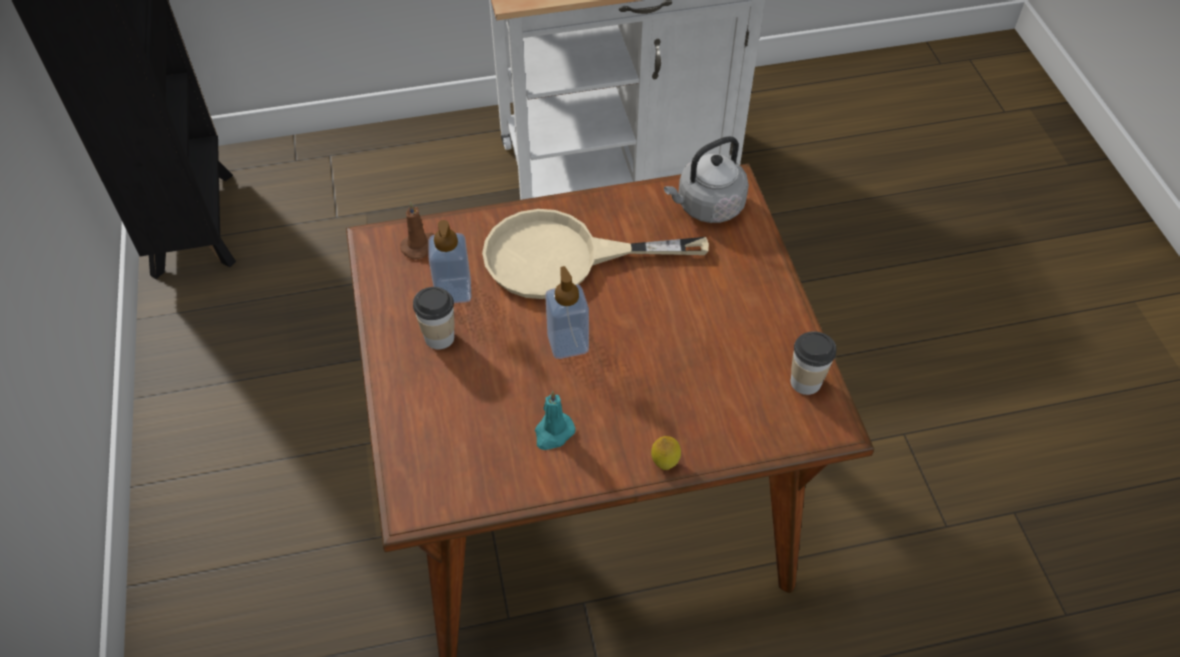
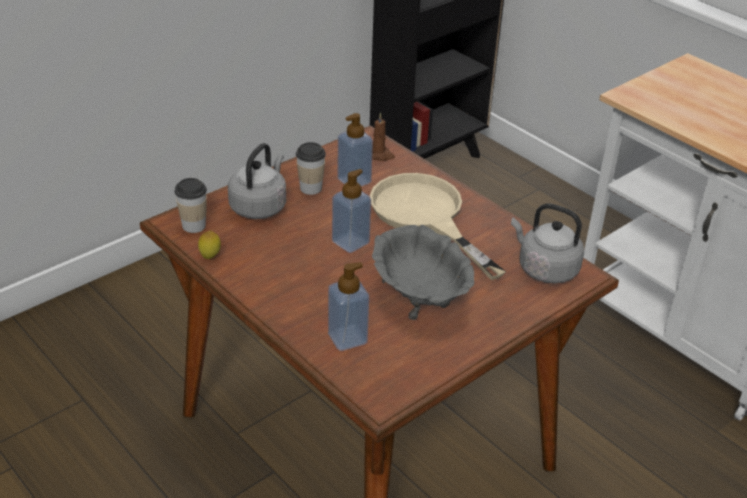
camera: 60 degrees right, 15 degrees down
(442, 402) = (259, 206): none -> grey kettle
(553, 433) = (269, 260): turquoise candle -> none
(664, 463) = (280, 319): lemon -> lemon (210, 257)
(693, 322) = (421, 295): none -> grey bowl
(727, 414) = (347, 338): none -> soap dispenser
(805, 382) = (412, 373): cup -> cup (194, 225)

